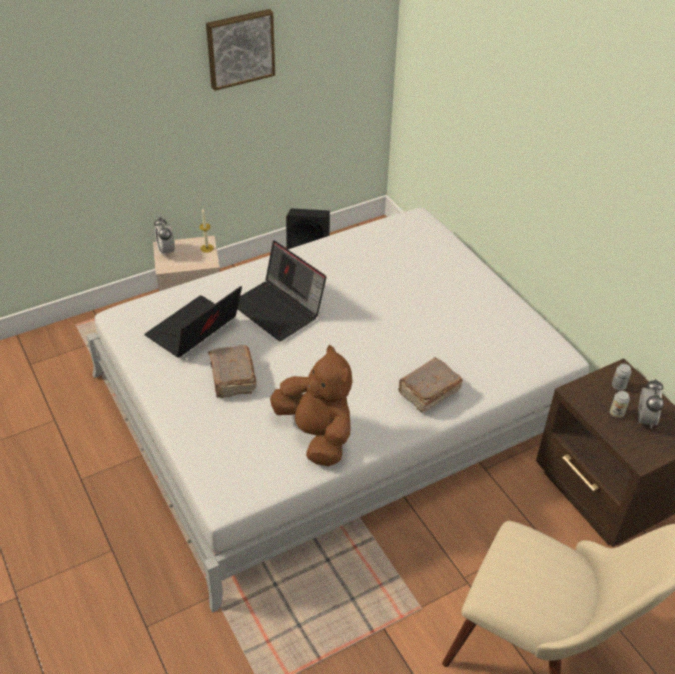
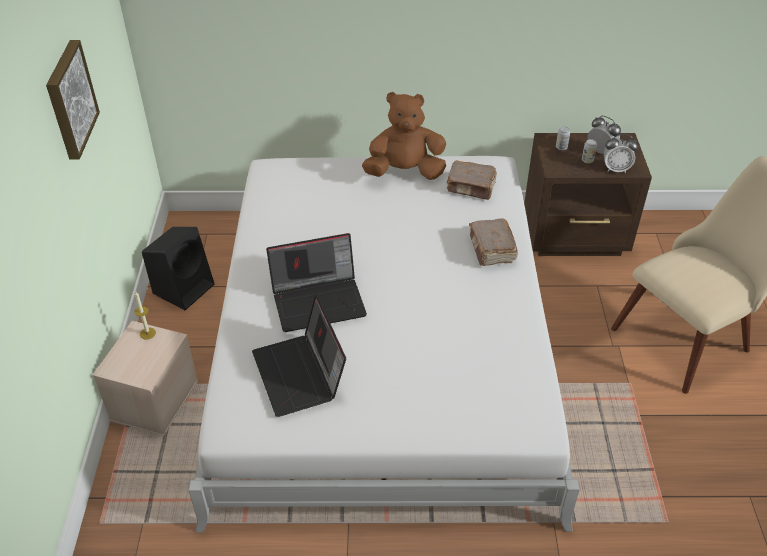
camera: 60 degrees left, 0 degrees up
(166, 251) = (120, 368): alarm clock -> alarm clock (616, 169)
(232, 379) = (389, 369): brown book -> brown book (471, 187)
(316, 434) = (496, 337): brown plush toy -> brown plush toy (405, 172)

